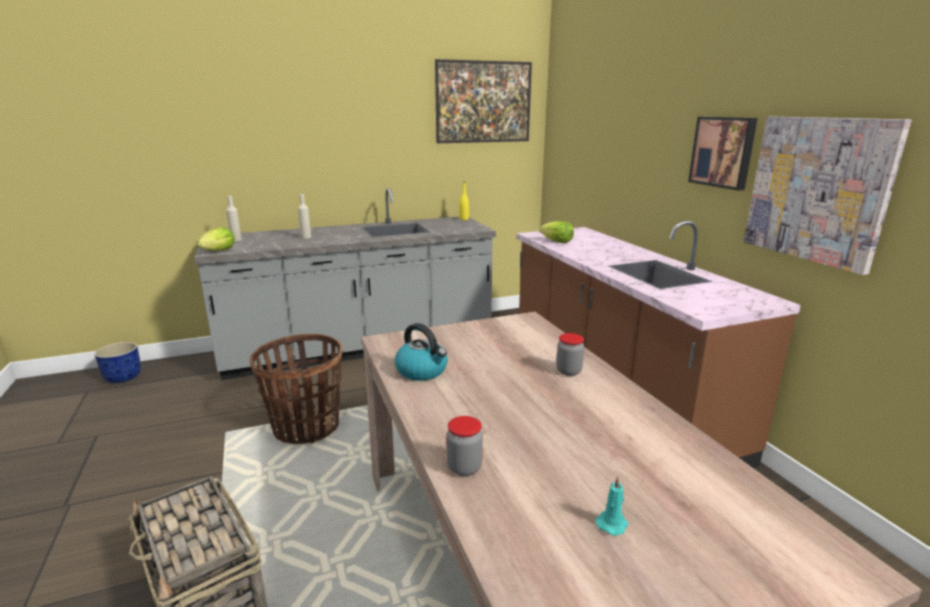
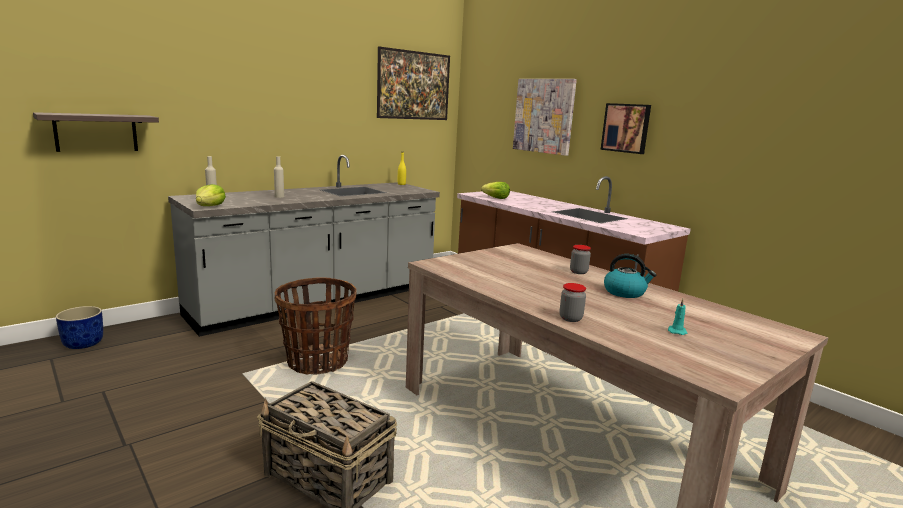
camera: 20 degrees left, 5 degrees down
(127, 174) = (96, 132): none -> shelf
(422, 371) = (482, 277): kettle -> kettle (625, 292)
(817, 190) = (696, 152): picture -> picture (544, 116)

